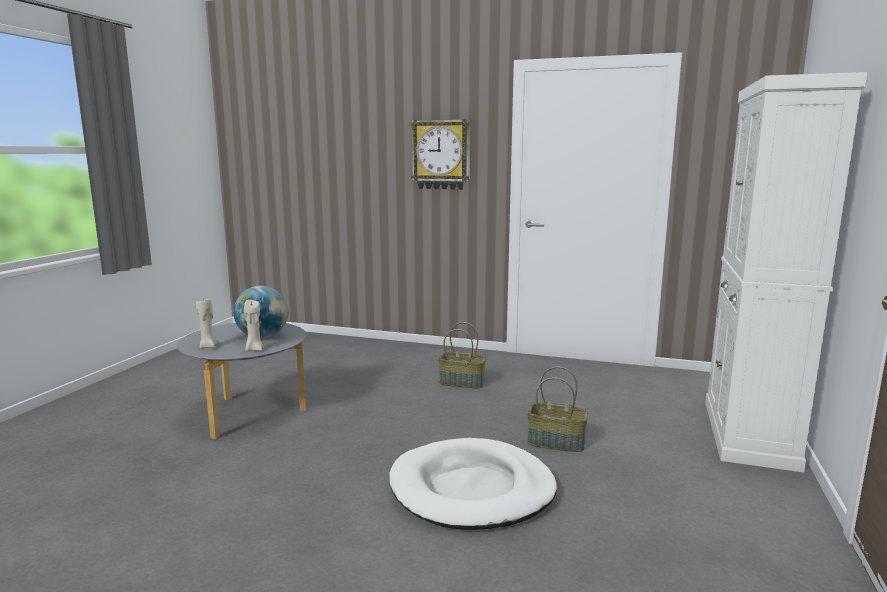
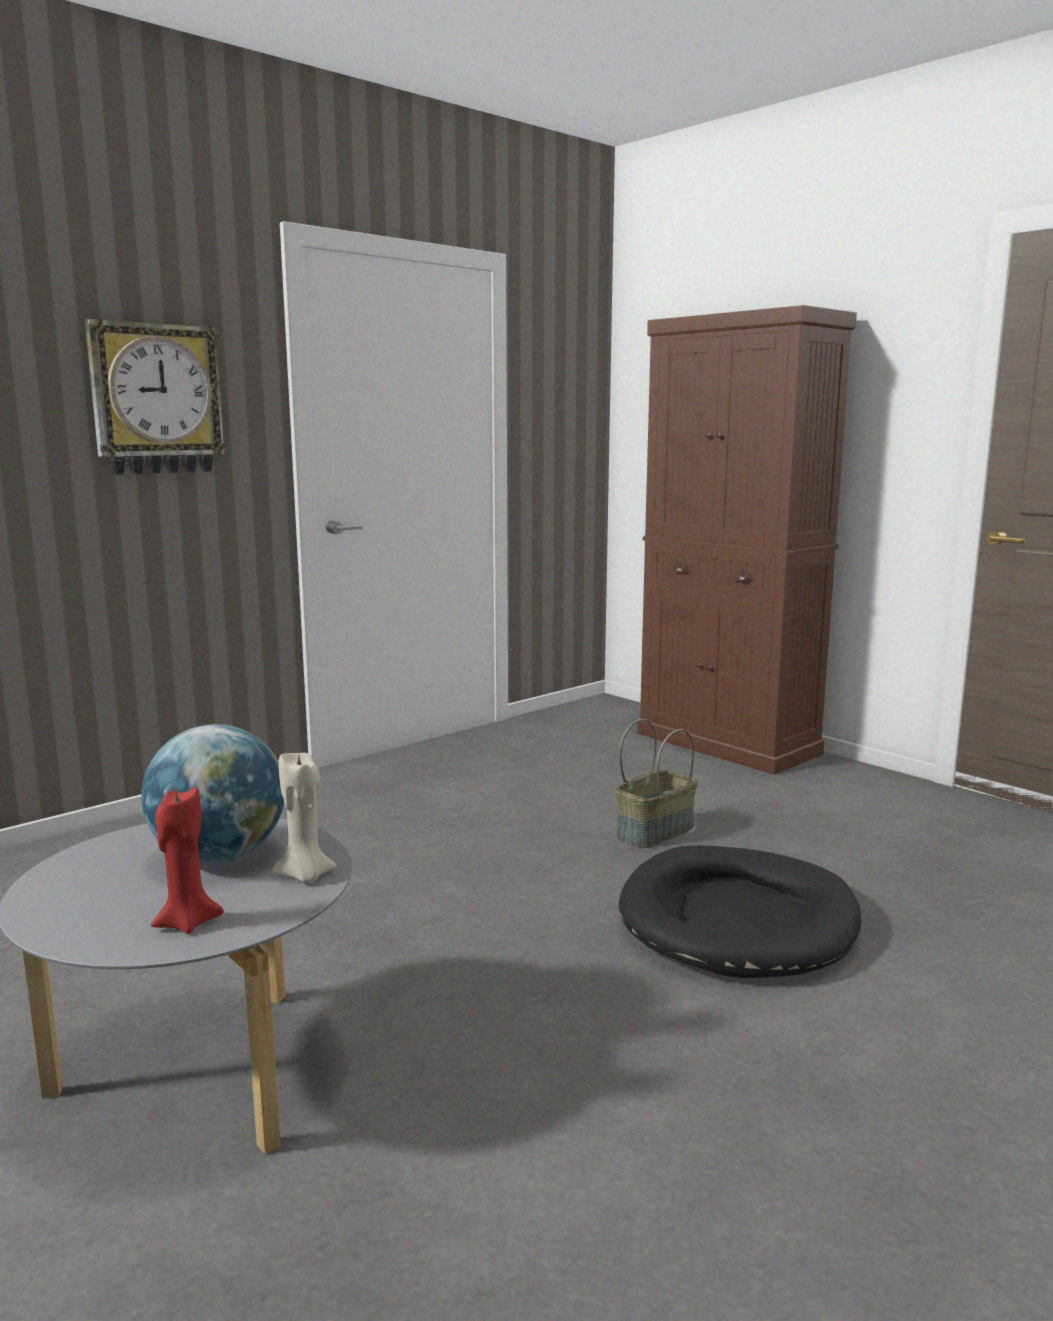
camera: 60 degrees left, 0 degrees up
(208, 346) = (187, 922): beige candle -> red candle
(462, 382) = (379, 830): basket -> none
(472, 489) = (738, 919): white dog bed -> black dog bed
(748, 433) = (727, 744): white cabinet -> brown cabinet

